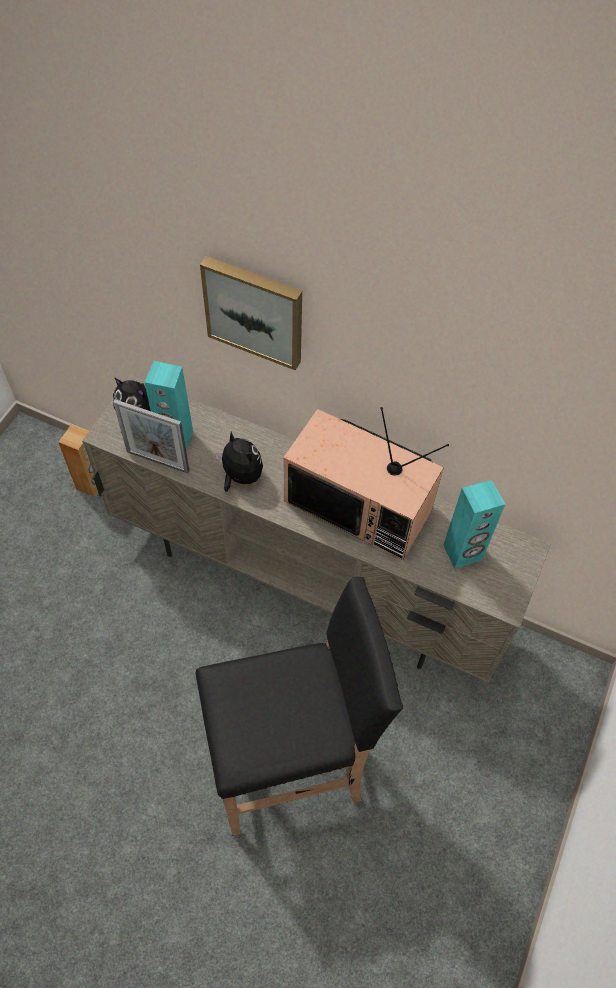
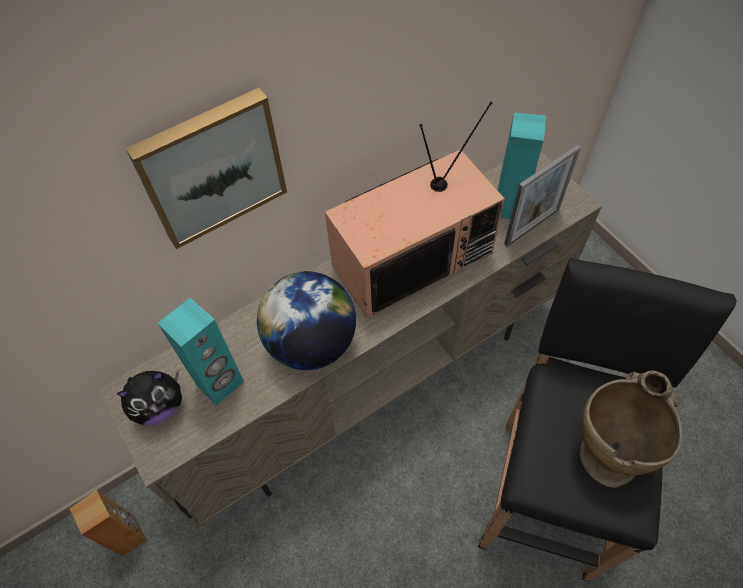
camera: 55 degrees left, 0 degrees up
(158, 461) = (235, 415): picture frame -> picture frame (532, 226)
(240, 476) = (311, 343): plush toy -> globe
(280, 724) = (610, 445): none -> beige vase

